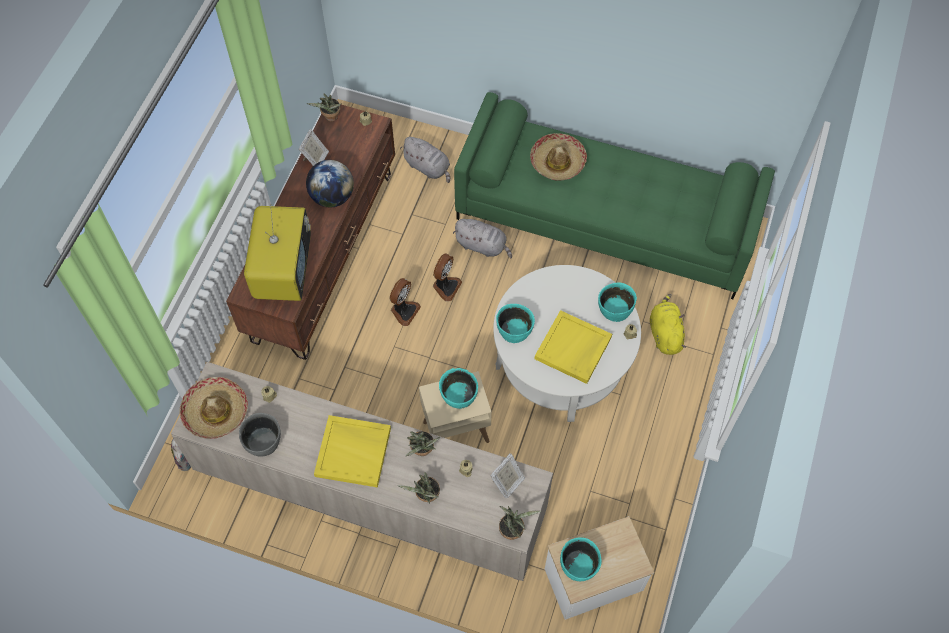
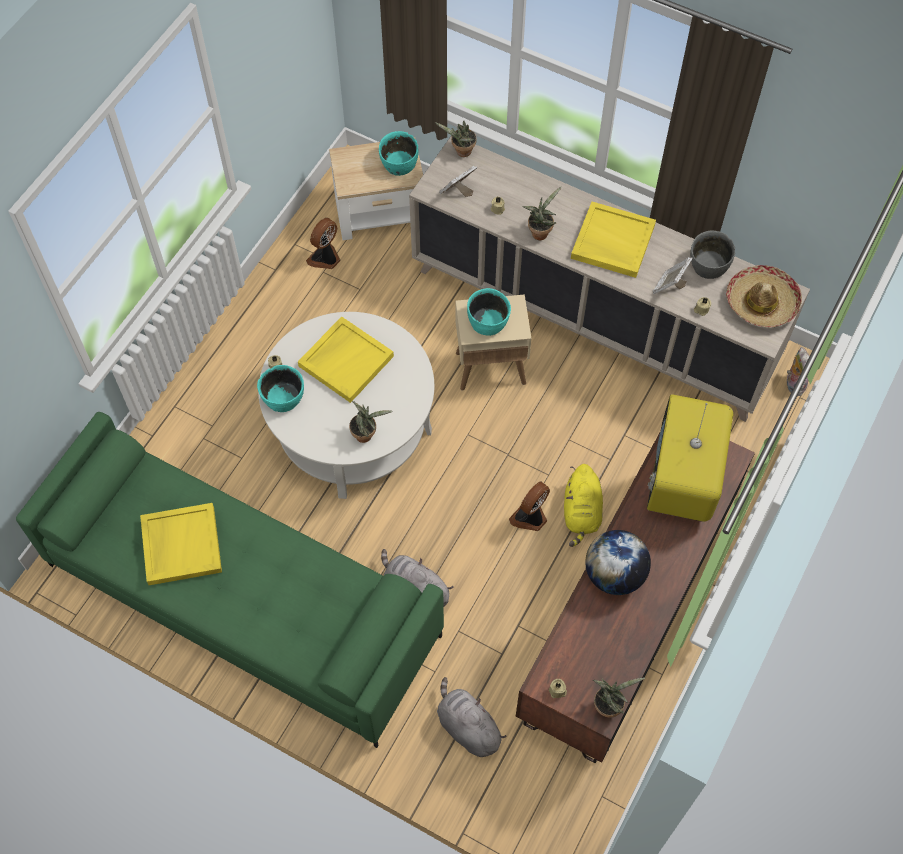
camera: 170 degrees left, 0 degrees up
(315, 159) = (634, 638): picture frame -> picture frame (669, 286)
(426, 497) = (542, 192): potted plant -> potted plant (366, 434)
(445, 286) = (473, 541): fan -> fan (325, 258)
(514, 330) = (408, 392): turquoise bowl -> none
(557, 162) = (294, 611): hat -> none
(653, 191) = (180, 545): none -> yellow tray
(665, 333) = (221, 439): yellow plush toy -> yellow plush toy (581, 512)

